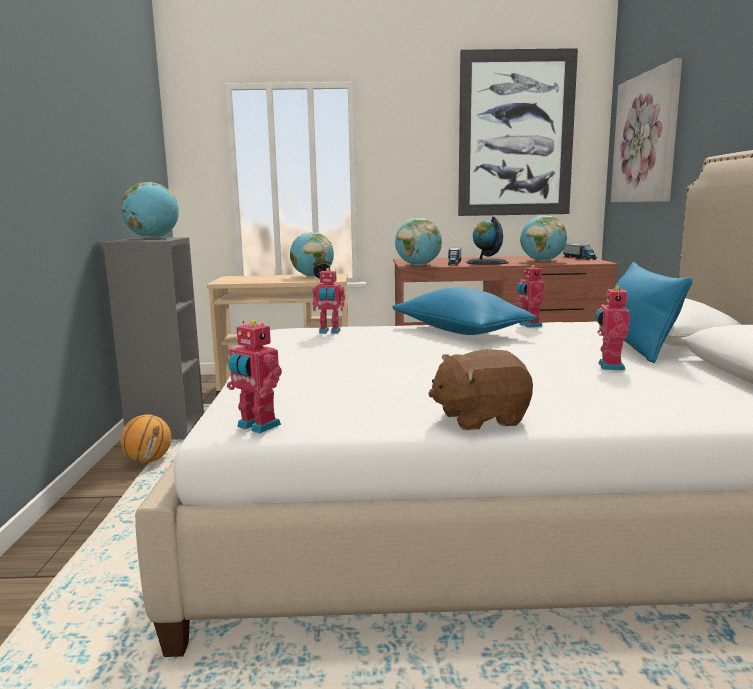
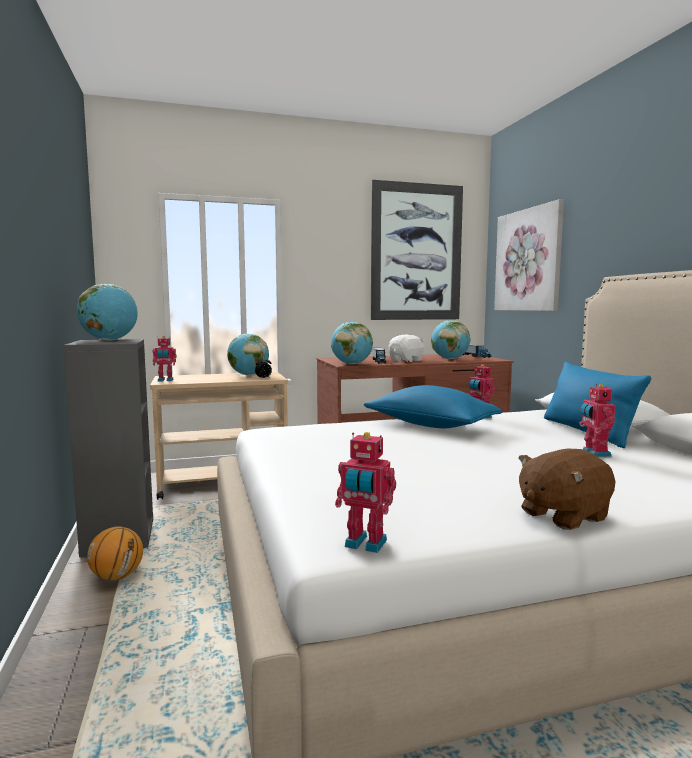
camera: 15 degrees left, 5 degrees down
(329, 332) = (315, 430): toy robot -> toy robot (165, 380)
(486, 262) = (406, 361): globe -> white plush toy

